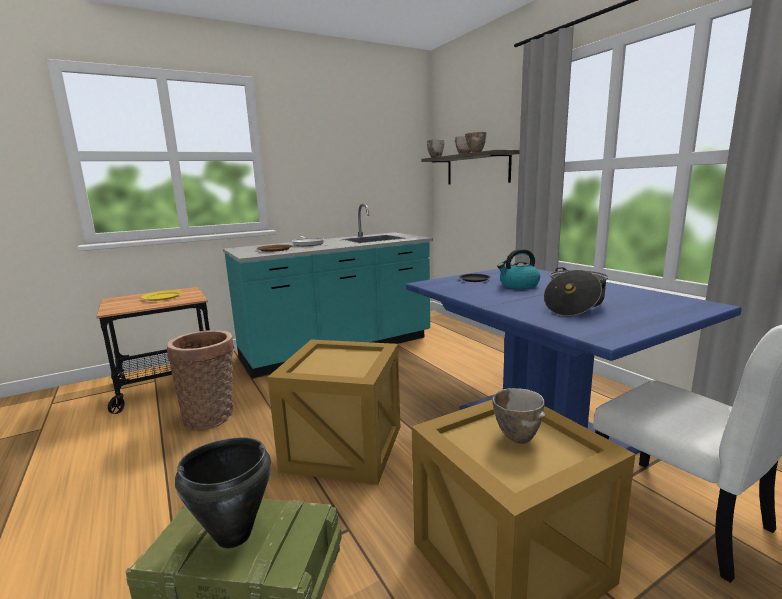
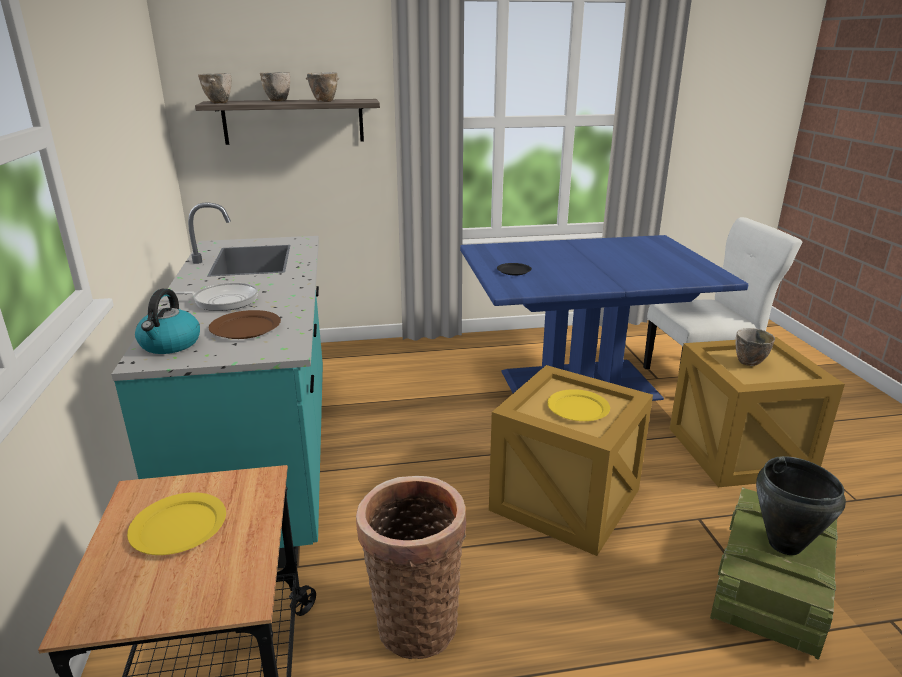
camera: 70 degrees left, 10 degrees up
(337, 364) = (578, 408): none -> yellow plate
(518, 285) = (557, 263): kettle -> kettle (170, 344)
(573, 305) = (639, 265): cooking pot -> none

